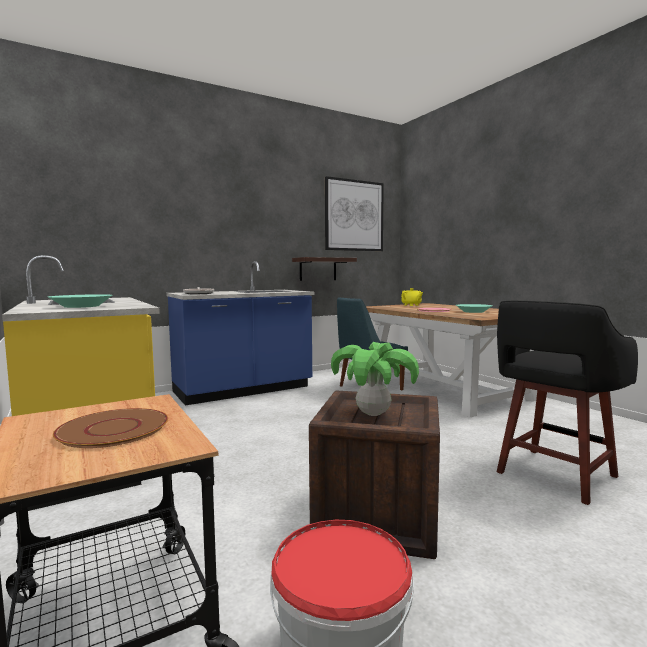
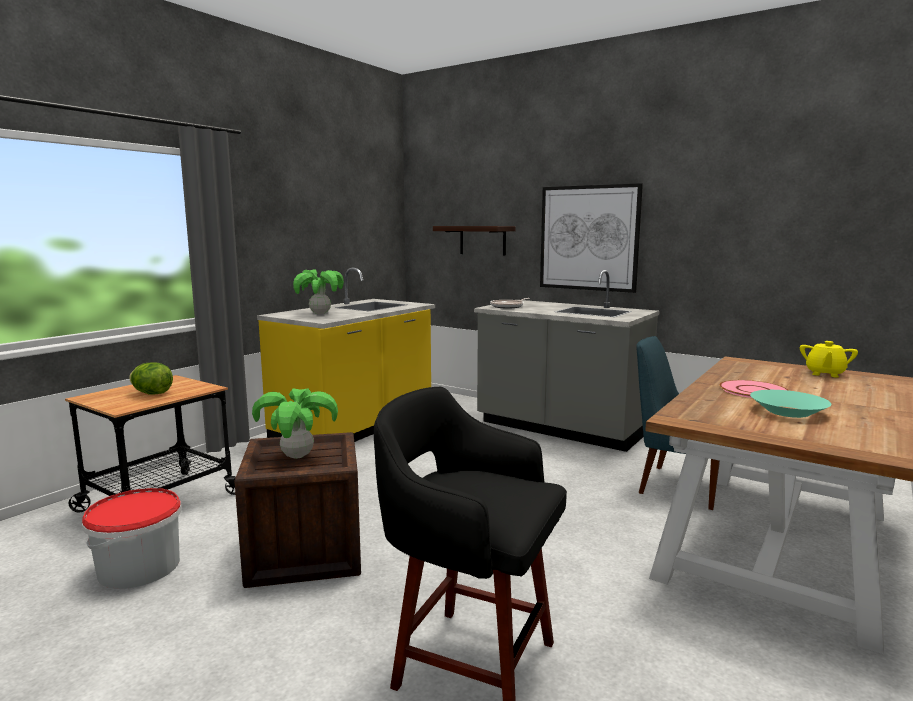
camera: 65 degrees right, 5 degrees up
(81, 306) = (320, 313): turquoise bowl -> potted plant
(114, 429) = (152, 393): brown plate -> lettuce
(243, 390) = (561, 428): blue counter -> grey counter
(318, 269) = (725, 284): shelf -> shelf (482, 240)
(354, 215) = (817, 191): picture -> picture (588, 238)

